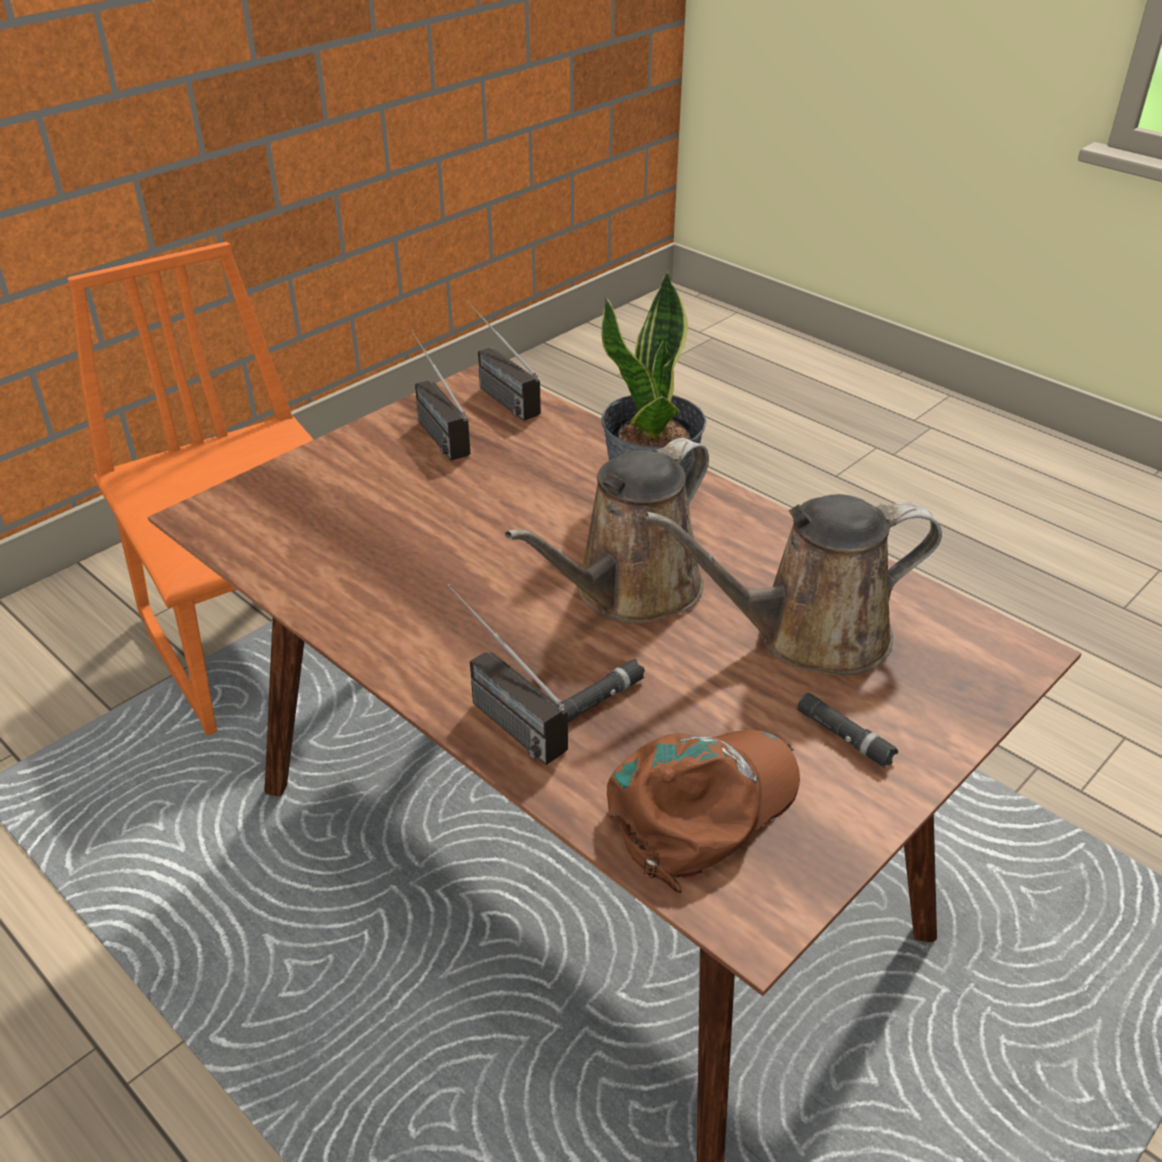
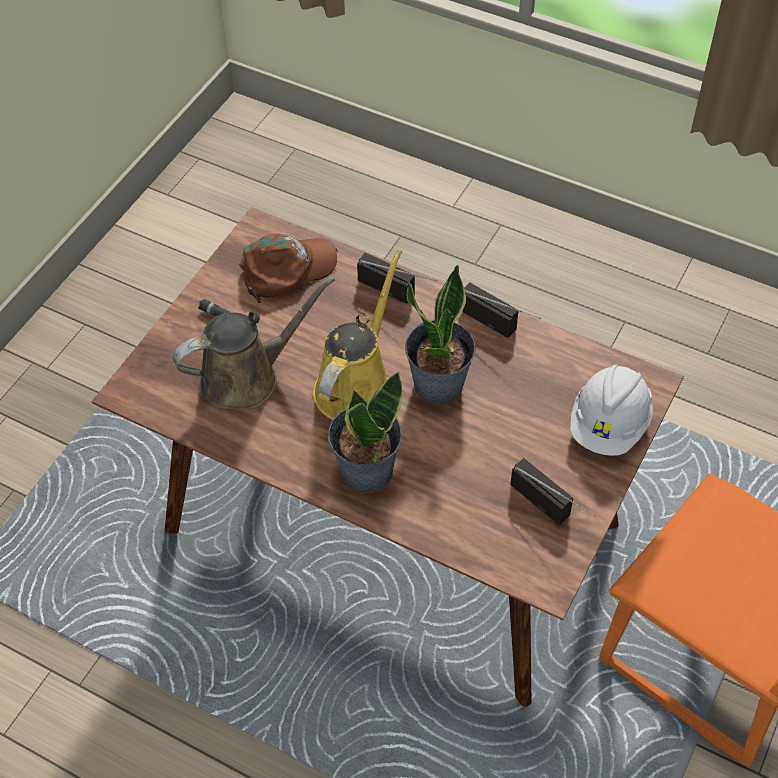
camera: 165 degrees right, 15 degrees up
(299, 485) = (609, 425): none -> white hard hat
(495, 393) = (529, 569): radio -> radio (502, 326)
(502, 568) = (439, 385): none -> potted plant
(599, 699) = (351, 311): black flashlight -> none
(629, 591) = (356, 385): brown watering can -> yellow watering can
(703, 806) = (287, 269): brown cap -> brown cap turned 150 degrees counterclockwise

